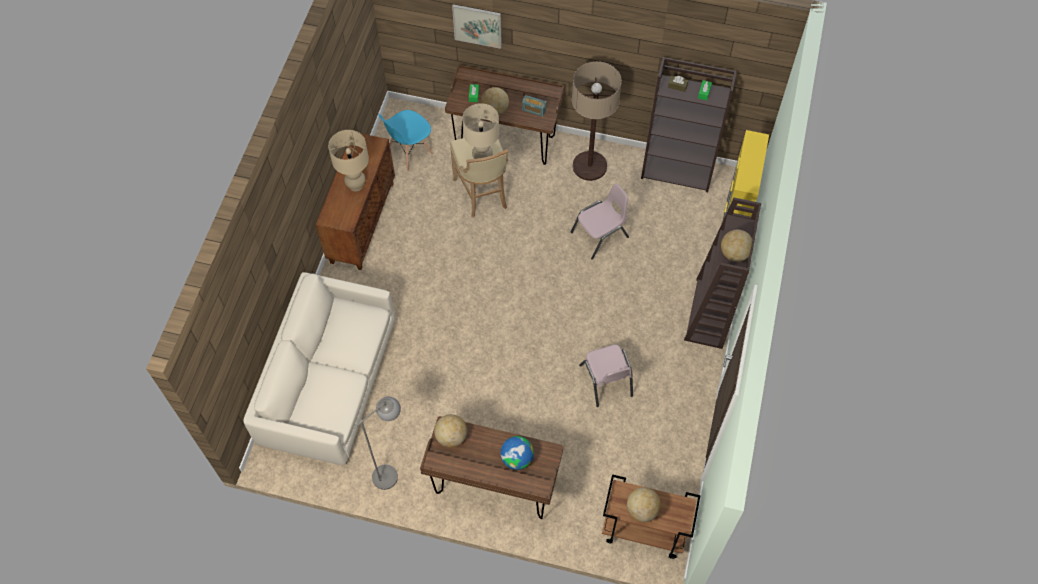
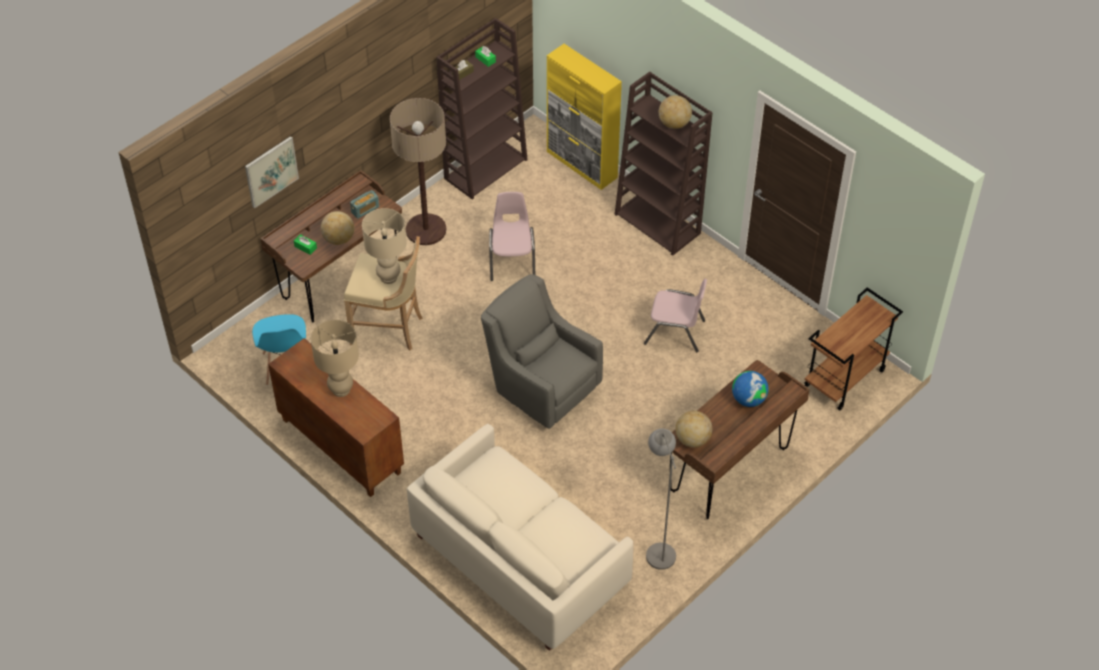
camera: 60 degrees left, 10 degrees down
(492, 316) = (541, 386): none -> grey armchair
(642, 510) = (853, 336): globe -> none

